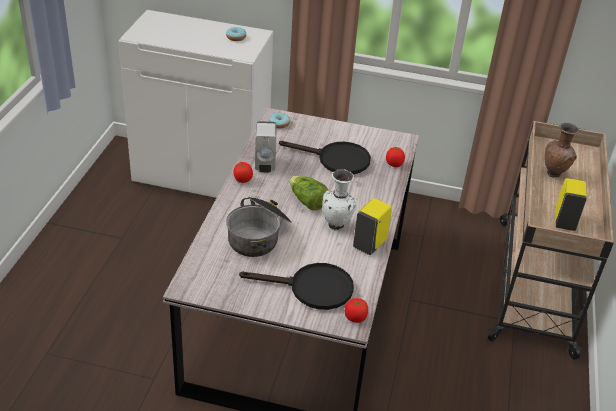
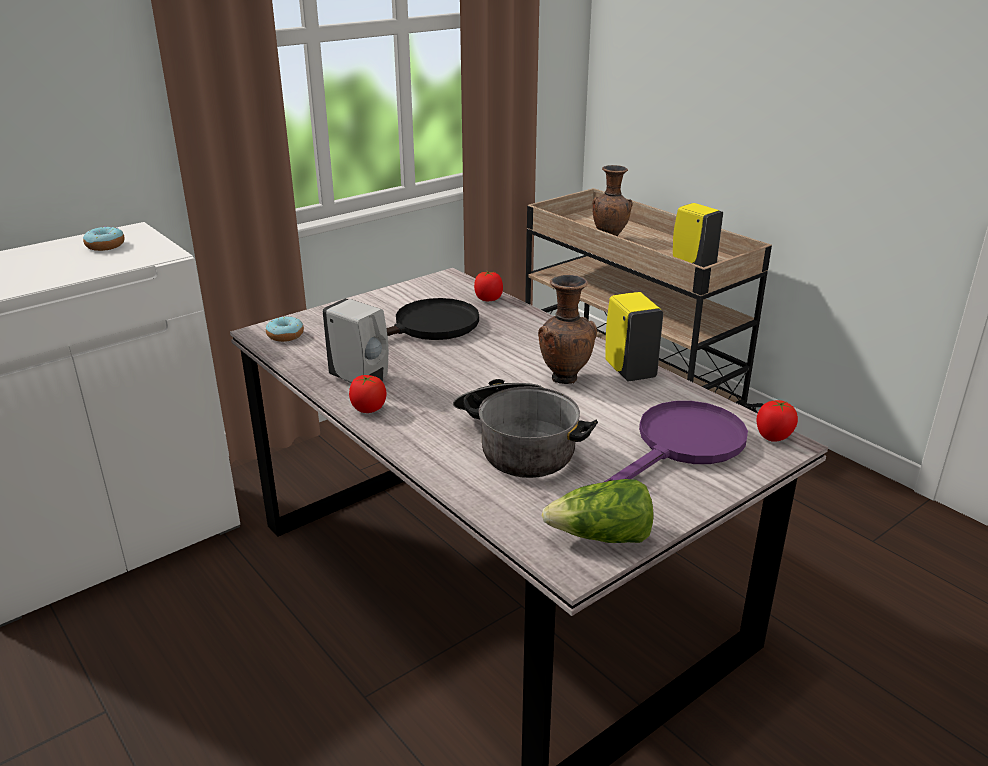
camera: 50 degrees left, 10 degrees down
(307, 201) = (486, 379): lettuce -> lettuce (601, 537)
(312, 289) = (682, 446): black frying pan -> purple frying pan
(337, 225) = (564, 378): white vase -> brown vase

